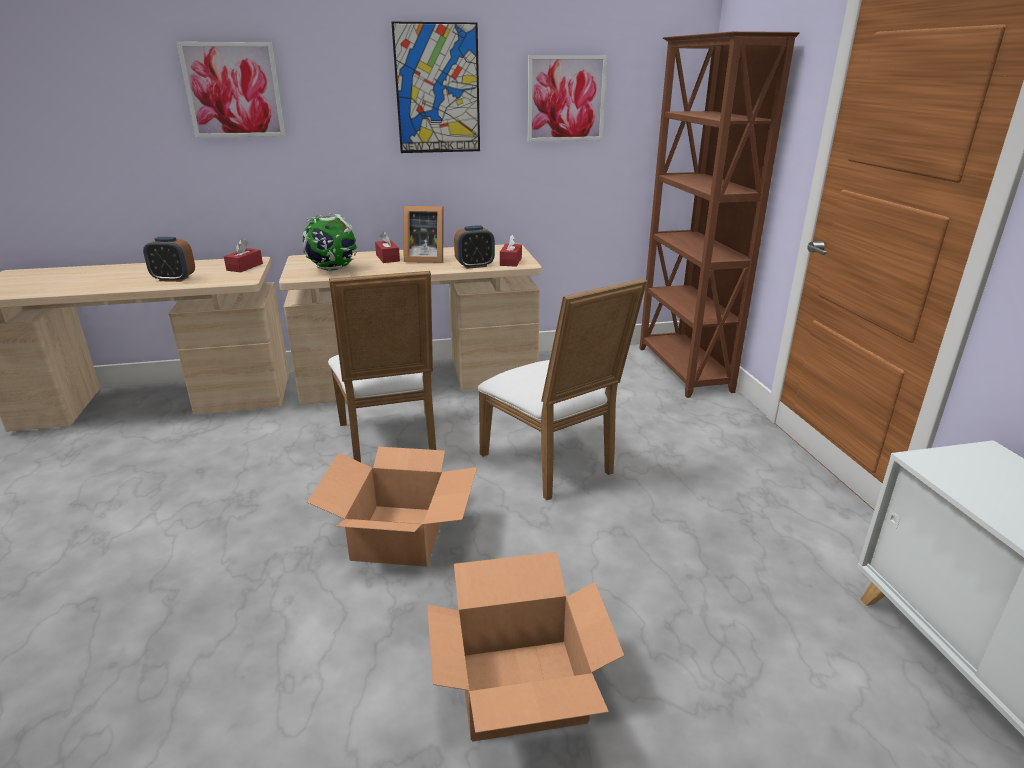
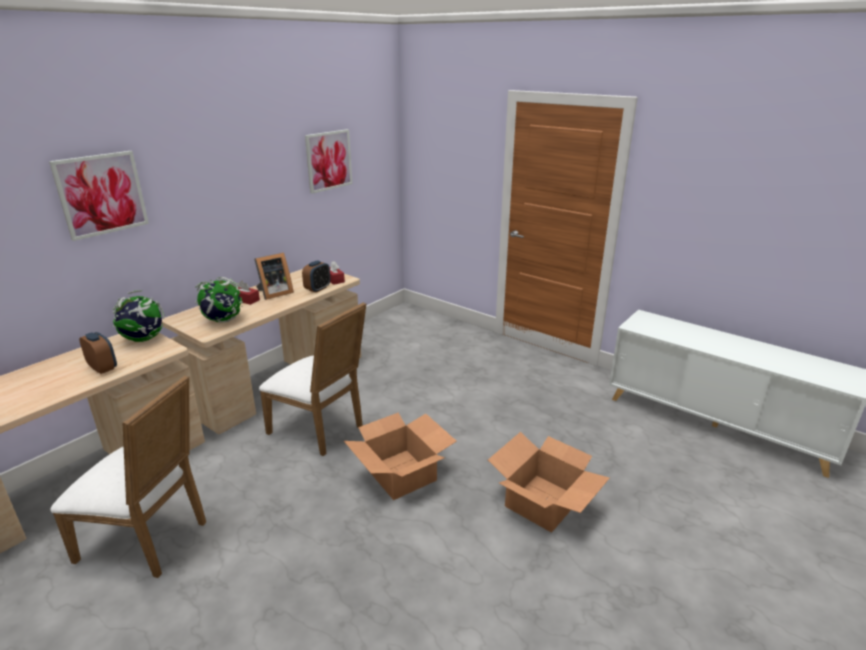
camera: 40 degrees left, 0 degrees up
(174, 279) = (103, 368): alarm clock -> alarm clock turned 105 degrees counterclockwise
(244, 267) = (144, 339): red tissue box -> globe
(437, 89) = (252, 167): picture -> none
(553, 465) = (429, 400): white chair -> white chair (150, 540)
(683, 370) = (427, 319): brown bookcase -> none

